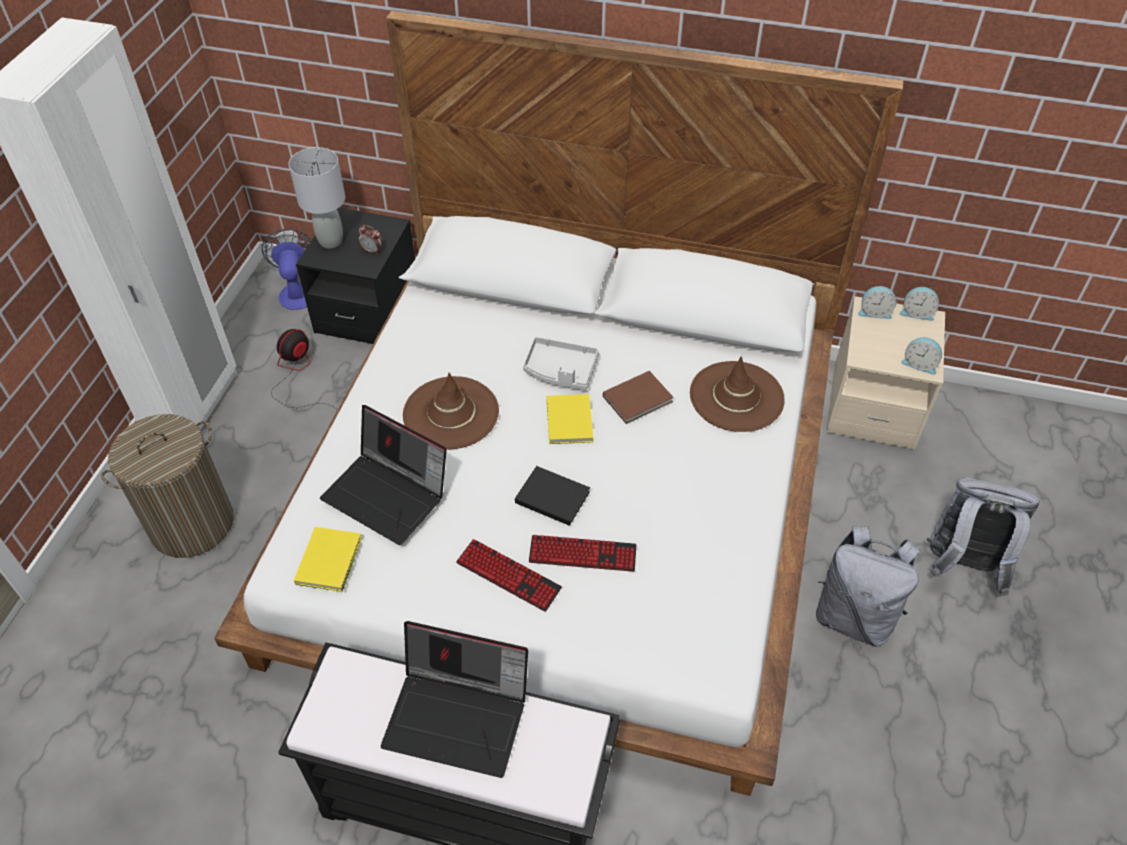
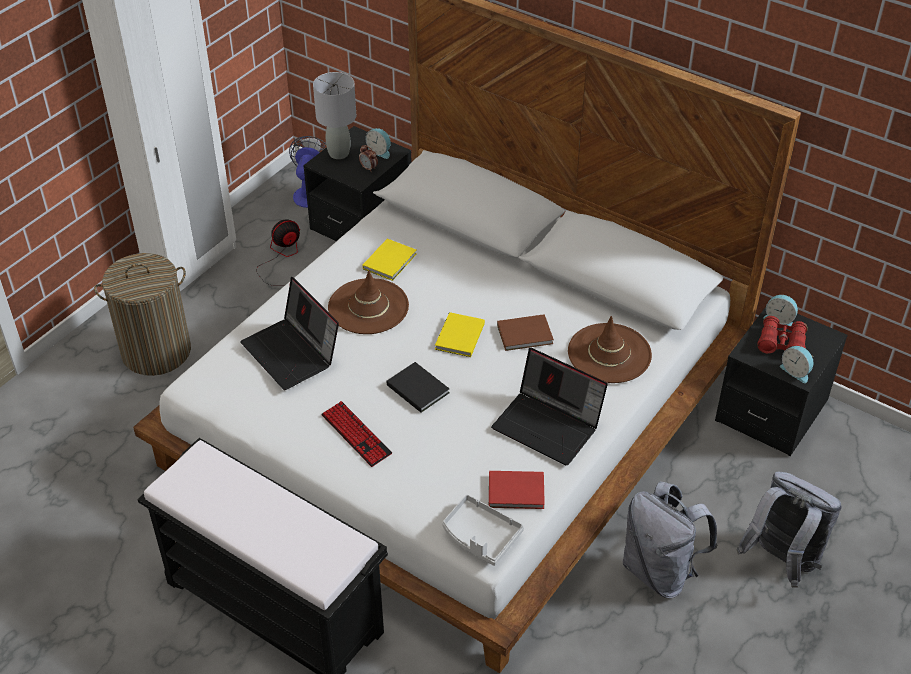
camera: 20 degrees right, 5 degrees down
(330, 559) = (230, 386): yellow book -> yellow book (391, 261)
(459, 716) = (269, 510): laptop -> laptop (549, 425)
(560, 371) = (472, 297): grey tray -> grey tray (480, 536)
(582, 554) = (420, 436): keyboard -> none
(723, 591) = (517, 492): none -> red book
(872, 407) = (771, 411): beige nightstand -> black nightstand
(890, 338) = (781, 344): none -> red binoculars
(916, 313) = (819, 329): alarm clock -> alarm clock (380, 151)

